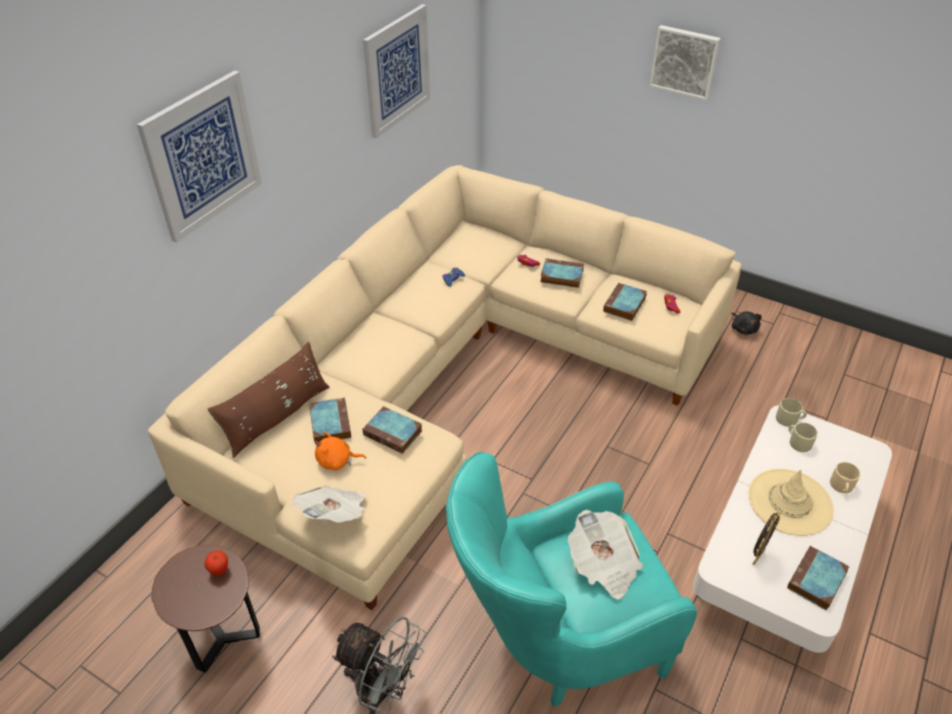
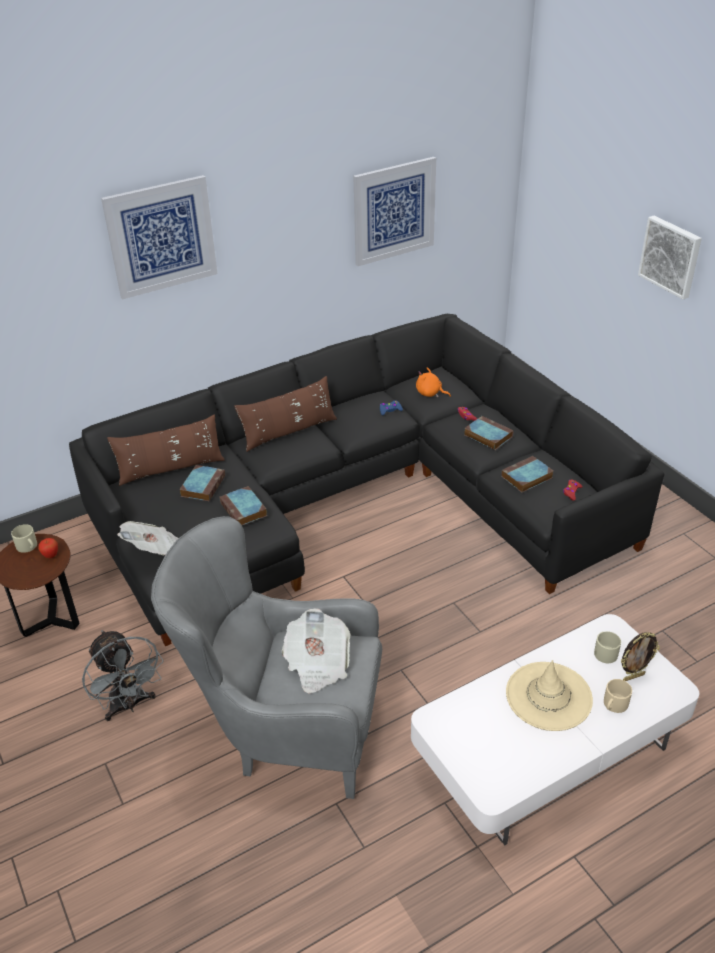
camera: 30 degrees right, 5 degrees down
(337, 461) = (186, 514): orange plush toy -> orange plush toy (430, 393)
(370, 333) = (289, 432): none -> brown pillow
(449, 380) = (358, 501): beige sofa -> black sofa
(557, 642) = (285, 732): turquoise armchair -> grey armchair
(743, 329) = (677, 552): black plush toy -> none
(757, 556) = (476, 725): picture frame -> picture frame (633, 676)
(789, 419) = (614, 630): beige mug -> beige mug (28, 546)
(816, 581) = (513, 767): book -> none

